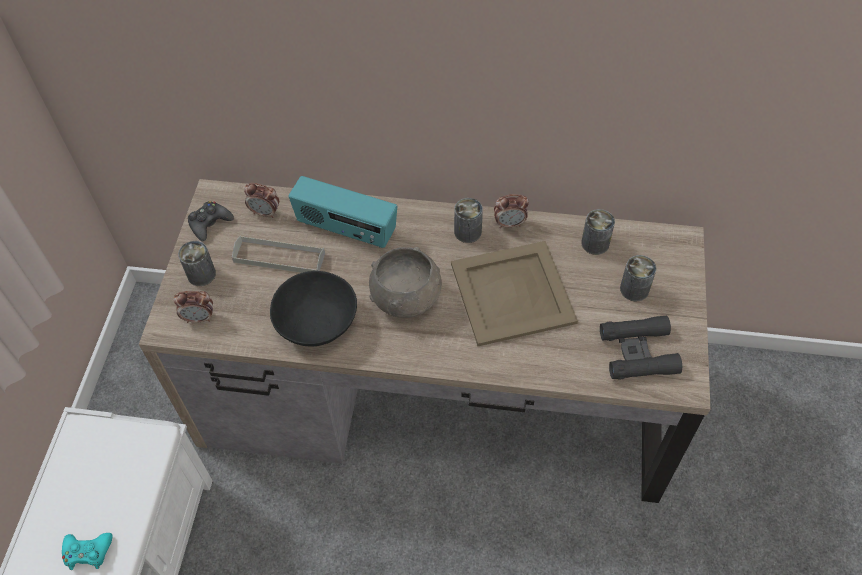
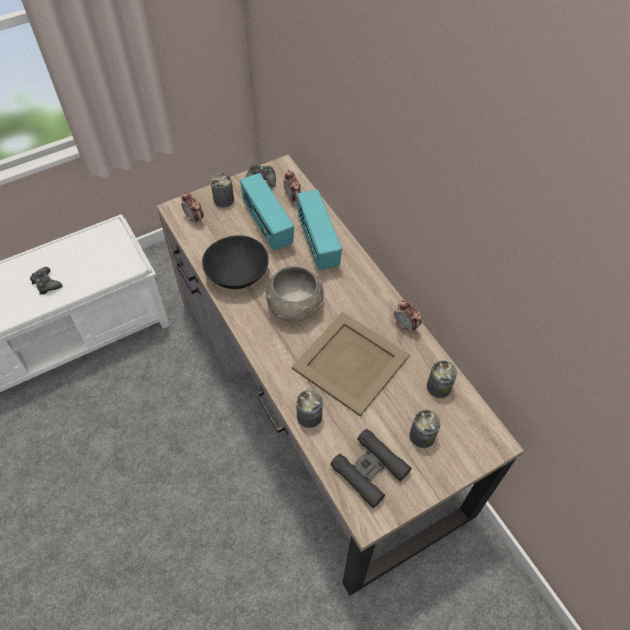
camera: 50 degrees right, 0 degrees up
(88, 552) = (46, 284): turquoise game controller -> black game controller
(279, 257) = (267, 226): grey tray -> radio
(467, 232) = (376, 307): can -> can (309, 416)

